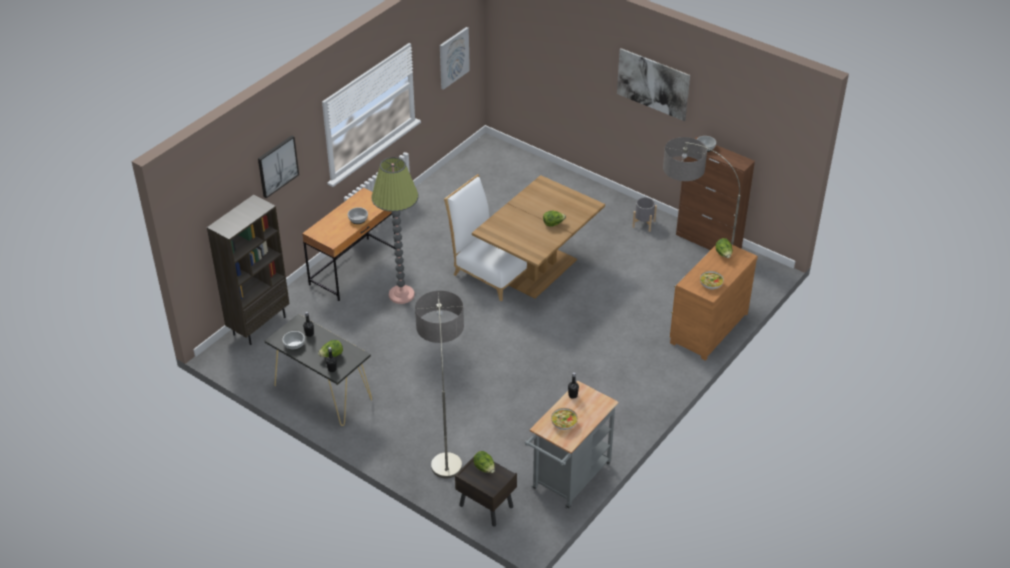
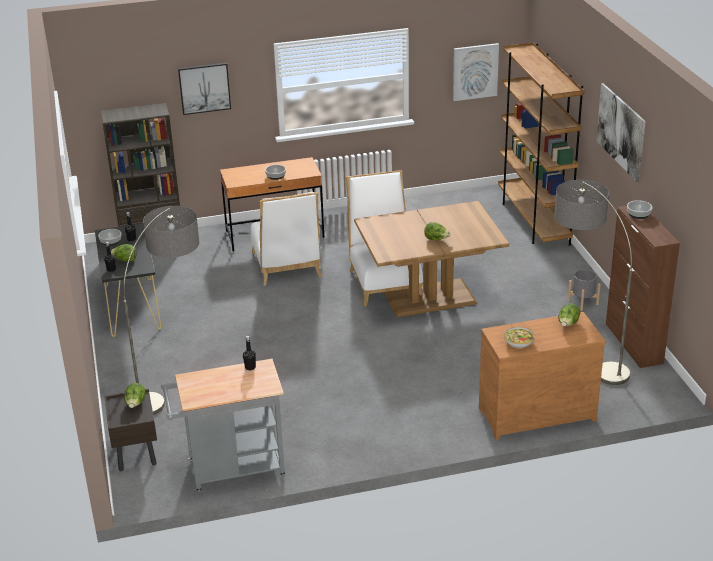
camera: 40 degrees right, 10 degrees down
(401, 295) = (287, 267): floor lamp -> white chair
(535, 167) = (533, 221): none -> brown bookcase
(564, 423) = (210, 384): bowl -> none

